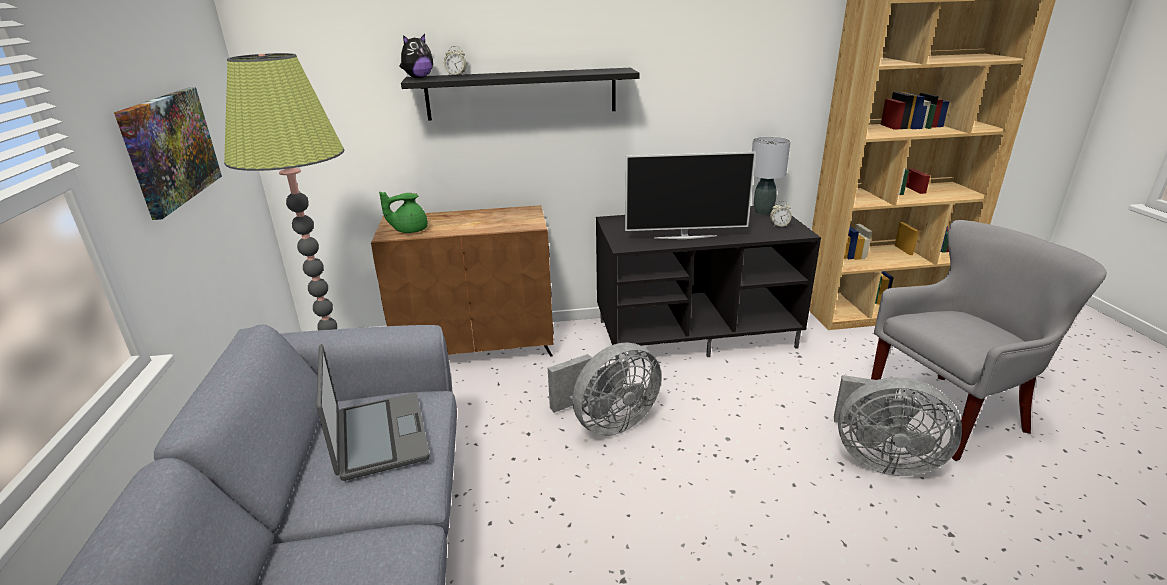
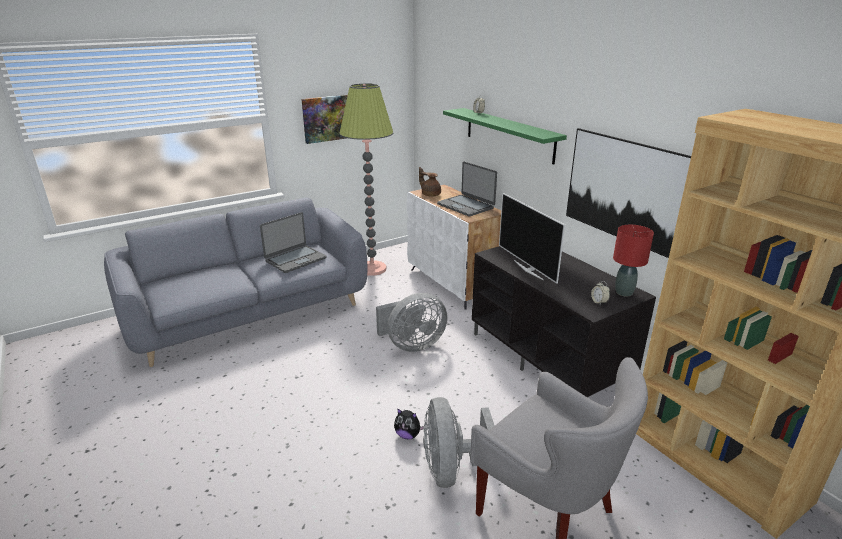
camera: 65 degrees right, 0 degrees up
(409, 230) = (430, 194): green teapot -> brown teapot
(418, 78) = (460, 110): plush toy -> plush toy (408, 435)
(477, 347) = (453, 283): brown cabinet -> white cabinet
(488, 219) = (466, 206): none -> laptop
(522, 94) = (509, 134): black shelf -> green shelf
(607, 423) = (412, 345): grey fan -> grey fan turned 60 degrees counterclockwise
(724, 108) = (625, 190): none -> picture
(763, 212) = (624, 292): grey table lamp -> red table lamp

